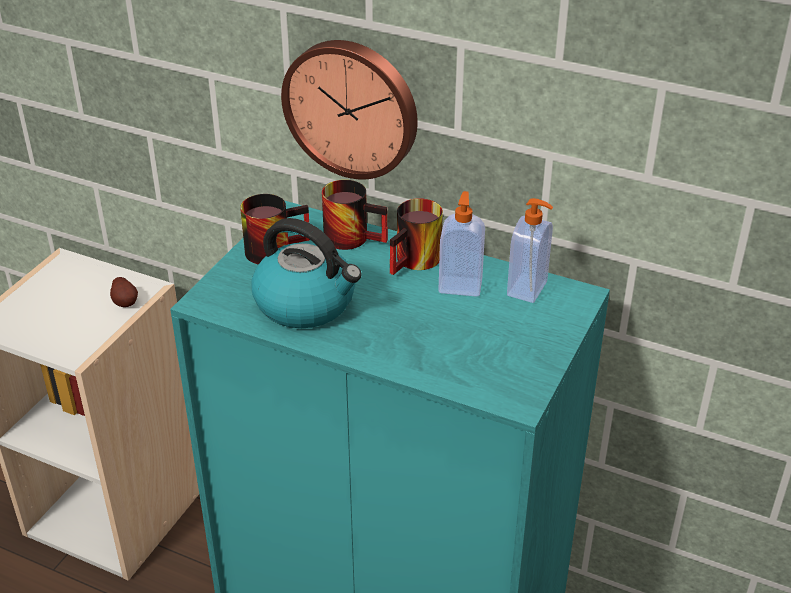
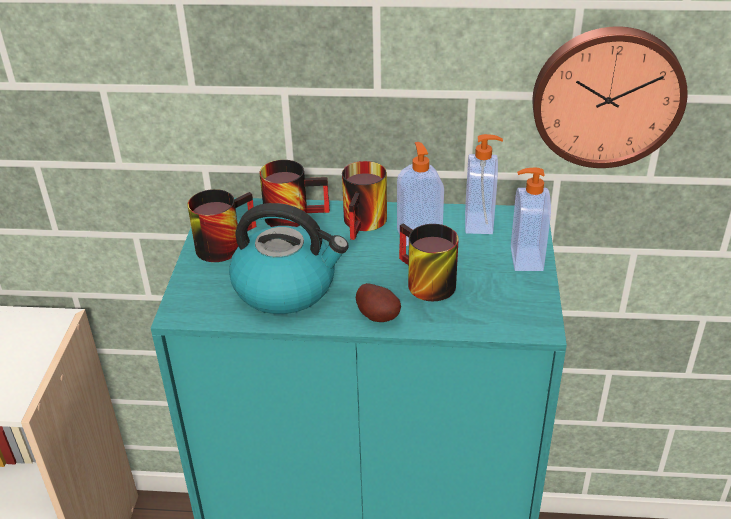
camera: 20 degrees left, 0 degrees up
(125, 302) = (43, 339): potato -> potato (378, 315)
(352, 107) = (266, 88): wall clock -> wall clock (607, 95)
(434, 332) = (422, 283): none -> mug
(549, 335) = (525, 259): none -> soap dispenser

